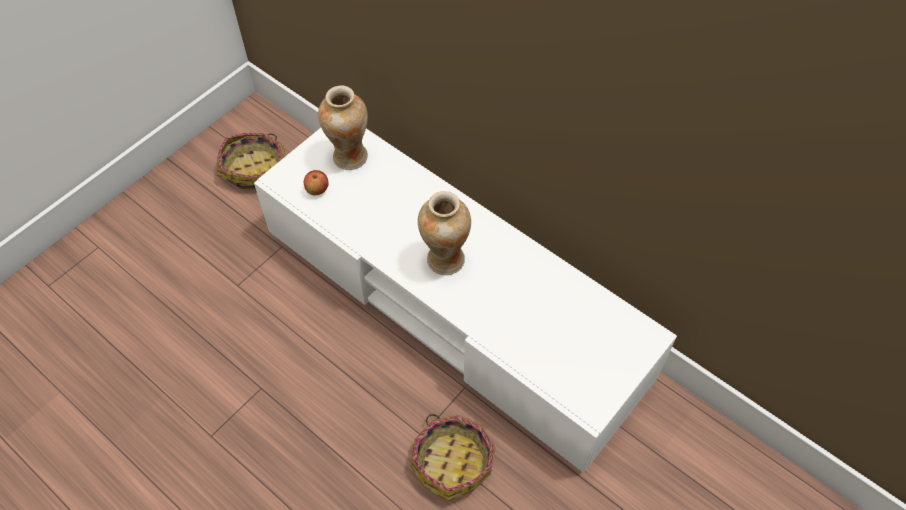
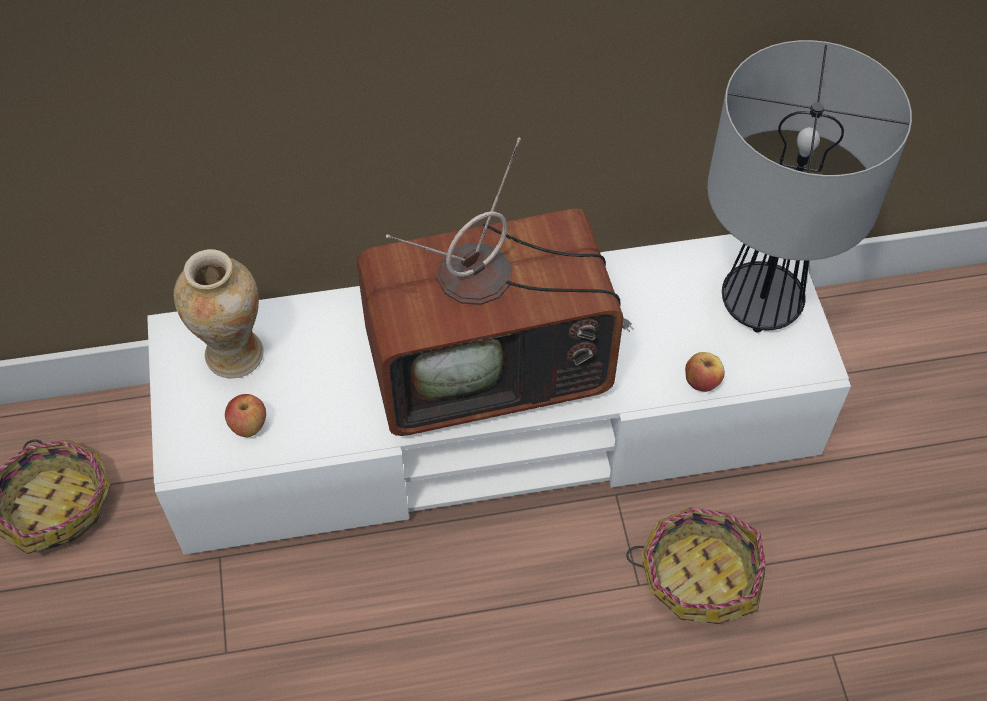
camera: 50 degrees left, 0 degrees up
(445, 260) = (494, 362): vase -> television
(525, 360) = (701, 381): none -> apple
(607, 355) = (762, 302): none -> table lamp

